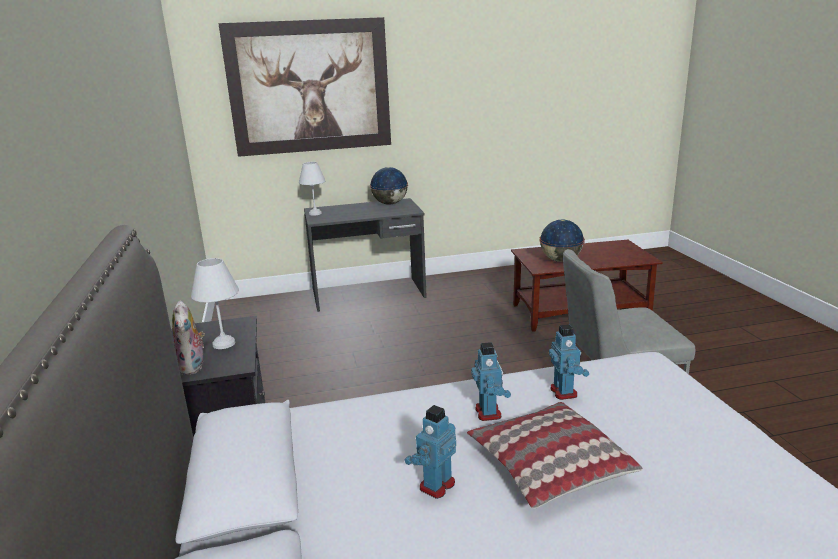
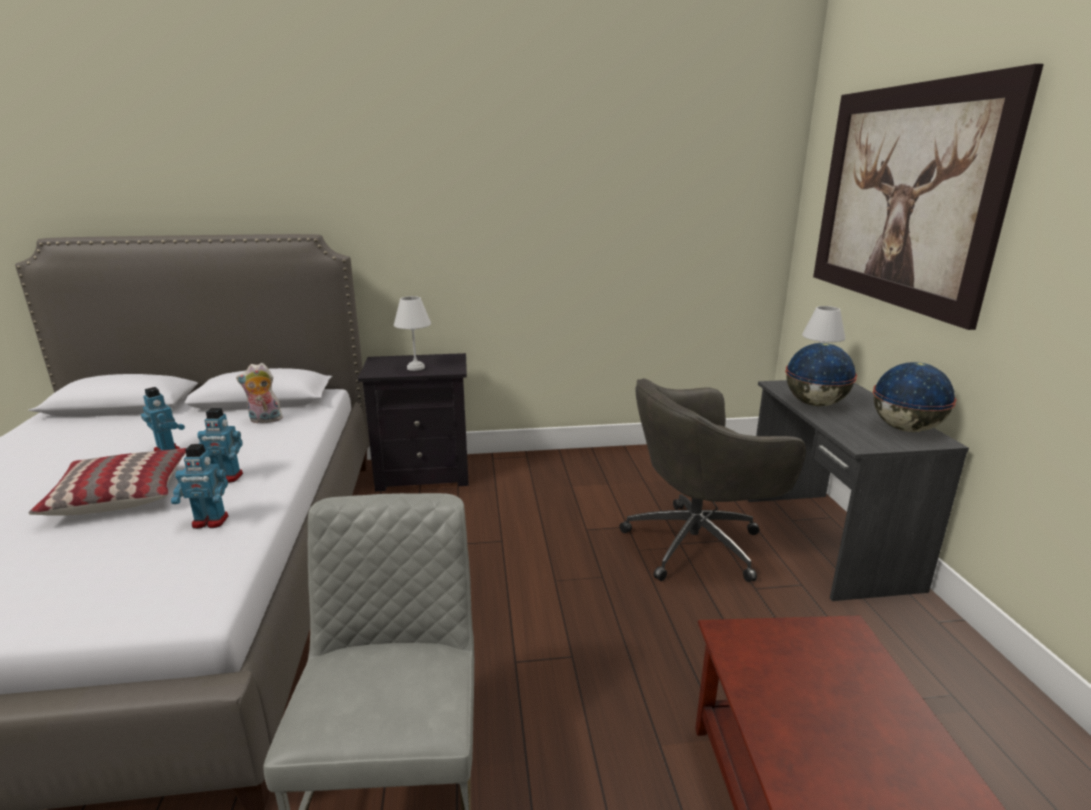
camera: 95 degrees right, 0 degrees up
(193, 367) = (384, 363): plush toy -> plush toy (264, 420)
(374, 328) = (697, 543): none -> grey office chair
(561, 260) = (791, 683): globe -> globe (814, 404)

